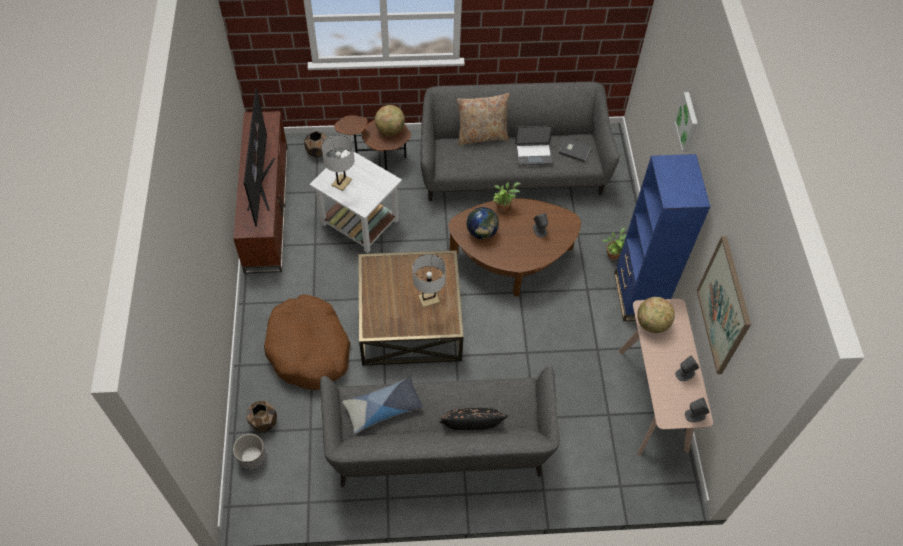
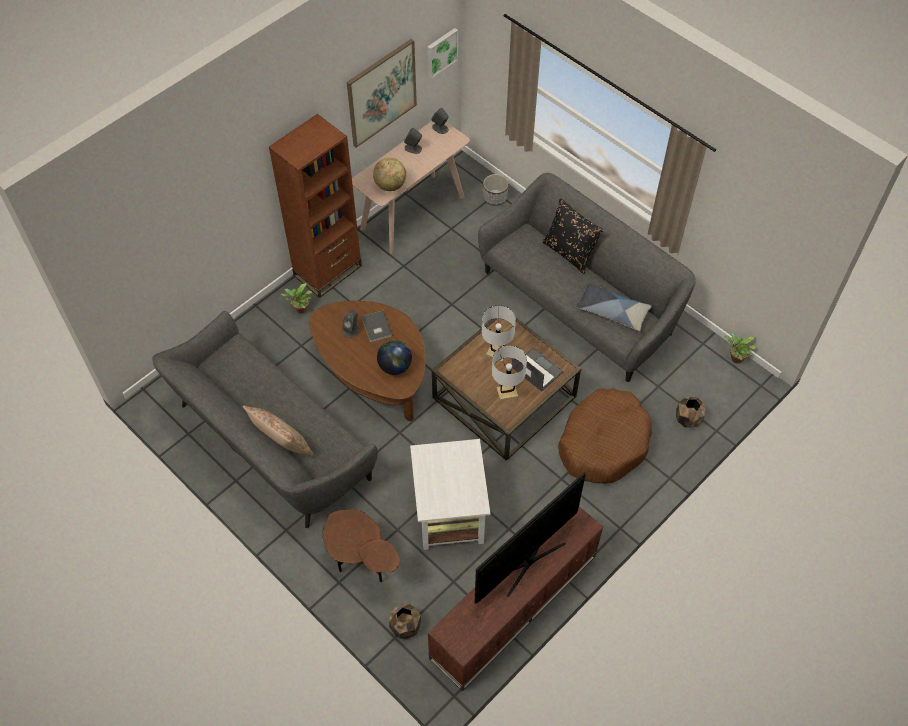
camera: 130 degrees left, 0 degrees up
(252, 457) = (717, 403): planter -> planter (495, 198)
(341, 182) = (462, 488): white table lamp -> white table lamp (507, 392)
(390, 130) = (342, 535): globe -> none
(503, 206) = (350, 372): potted plant -> potted plant (735, 358)
(534, 154) = (268, 388): laptop -> laptop (536, 369)
(574, 150) = (234, 362): grey book -> grey book (376, 327)
(637, 296) = (328, 271): blue bookcase -> brown bookcase
(688, 122) = (233, 171): picture -> picture (441, 52)

